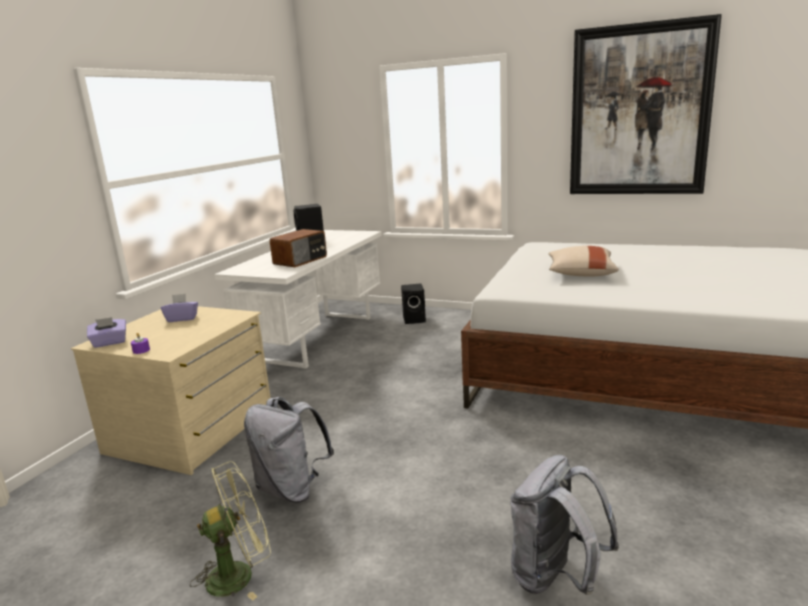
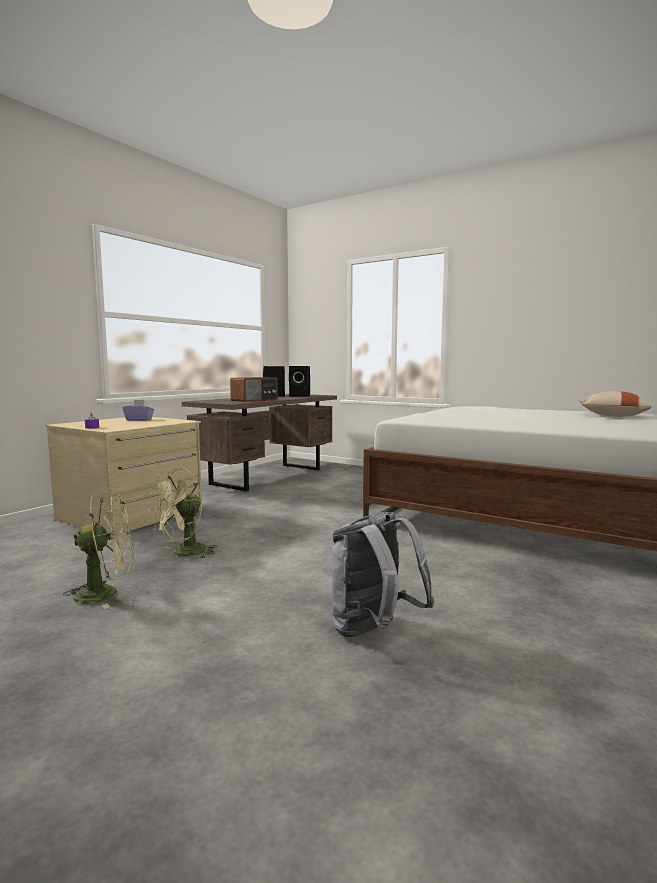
camera: 10 degrees right, 10 degrees down
(110, 343) = (74, 424): purple tissue box -> none
(292, 489) = (184, 553): grey backpack -> green fan
(317, 338) = (268, 476): white desk -> brown desk
(415, 319) = (357, 473): black speaker -> black speaker (300, 396)
(580, 274) = (485, 416): beige pillow -> beige pillow (611, 416)
(639, 111) = (563, 293): picture -> none

